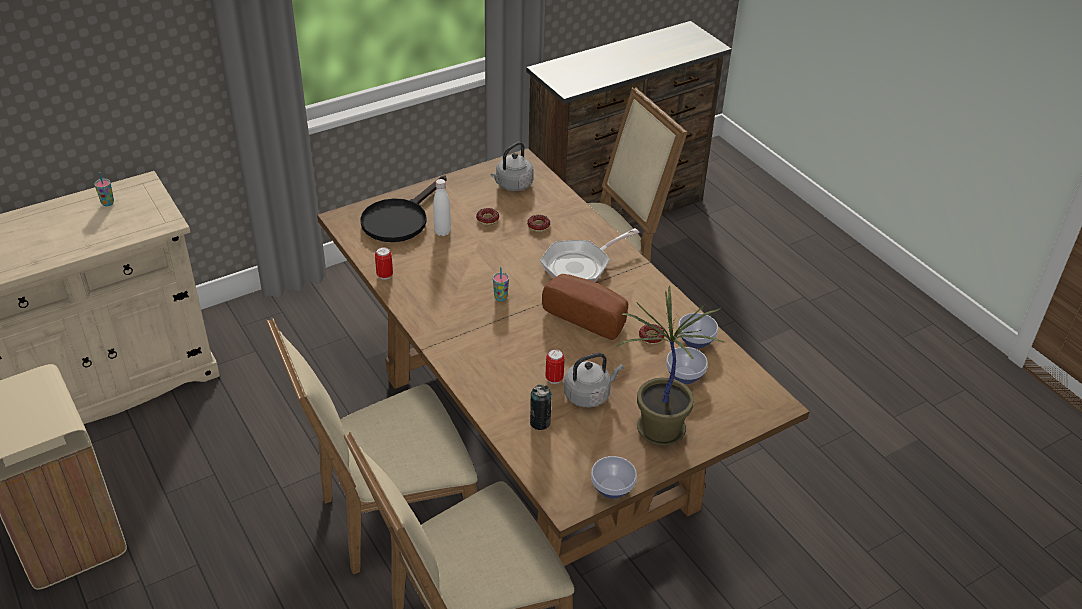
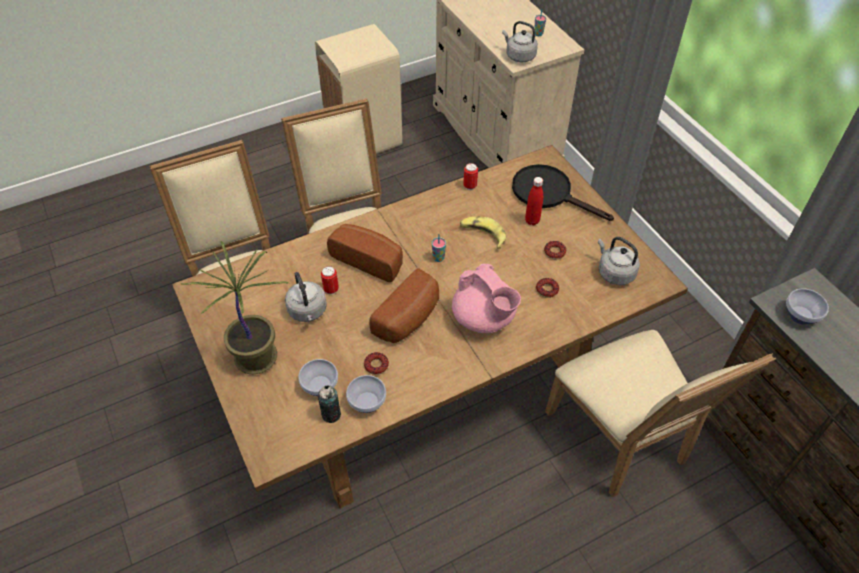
camera: 95 degrees right, 10 degrees up
(153, 220) = (519, 56): none -> grey kettle
(442, 232) = (532, 221): white bottle -> red bottle
(463, 266) = (483, 234): none -> banana
(505, 350) = (369, 259): none -> bread
(540, 422) = (282, 277): can -> can (331, 414)
(580, 266) = (484, 318): frying pan -> pink teapot
(611, 487) = (203, 318): bowl -> bowl (801, 315)

